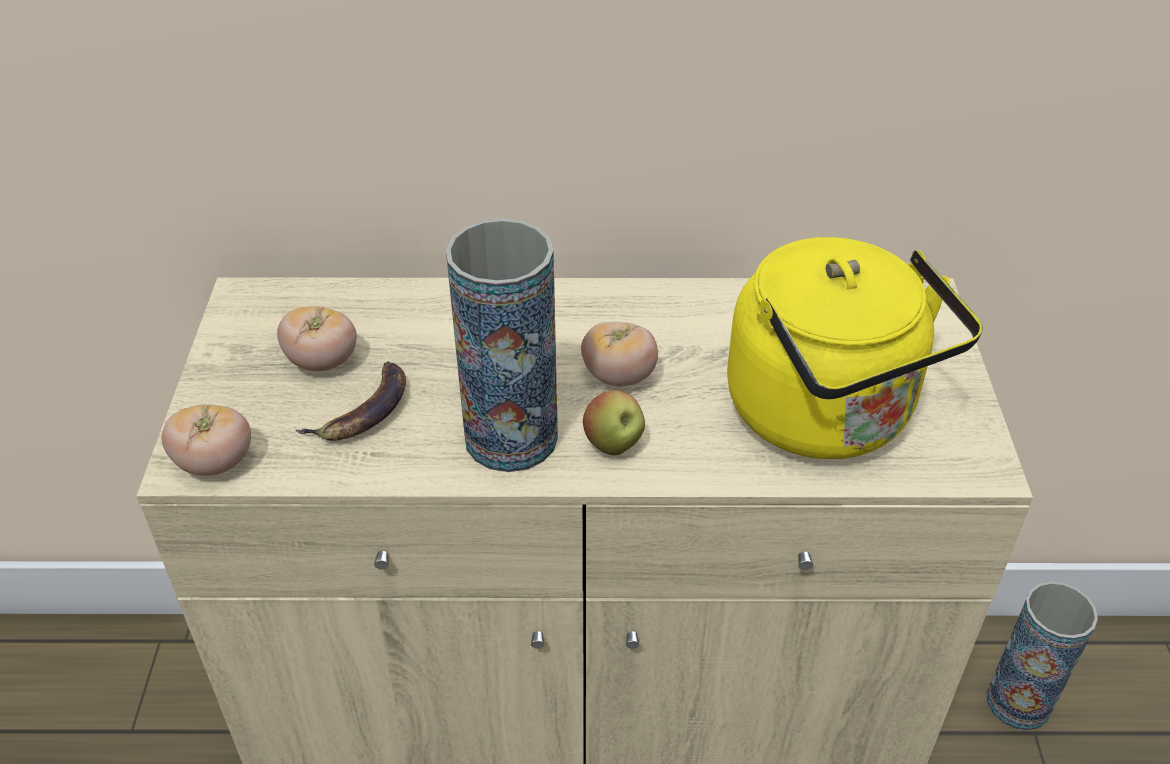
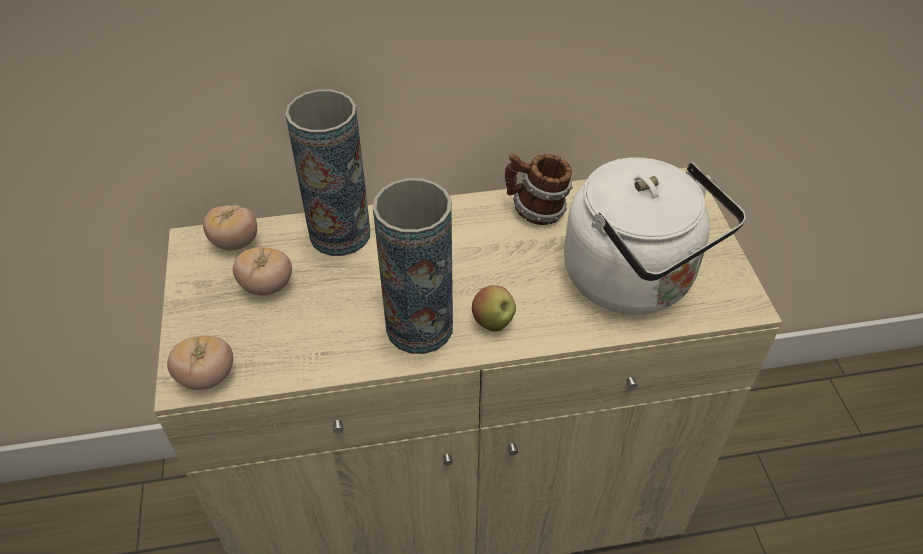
camera: 10 degrees left, 5 degrees up
(364, 410) = (307, 320): banana -> none
(619, 376) = (484, 269): tomato -> tomato (235, 242)
(708, 310) = (535, 211): none -> mug
(828, 416) = (635, 281): yellow kettle -> white kettle
(1018, 702) = (743, 433): vase -> vase (340, 234)

